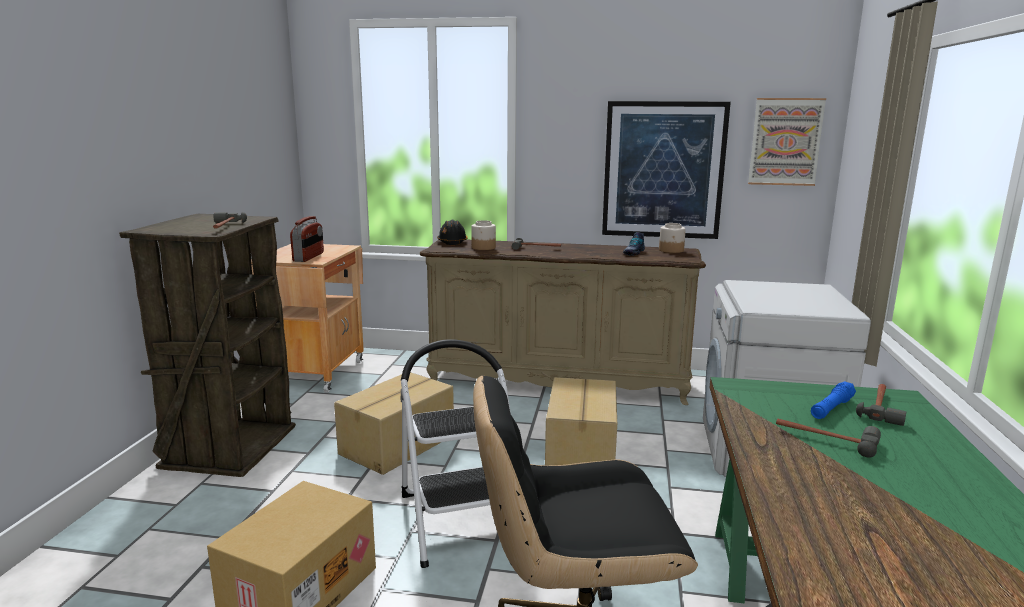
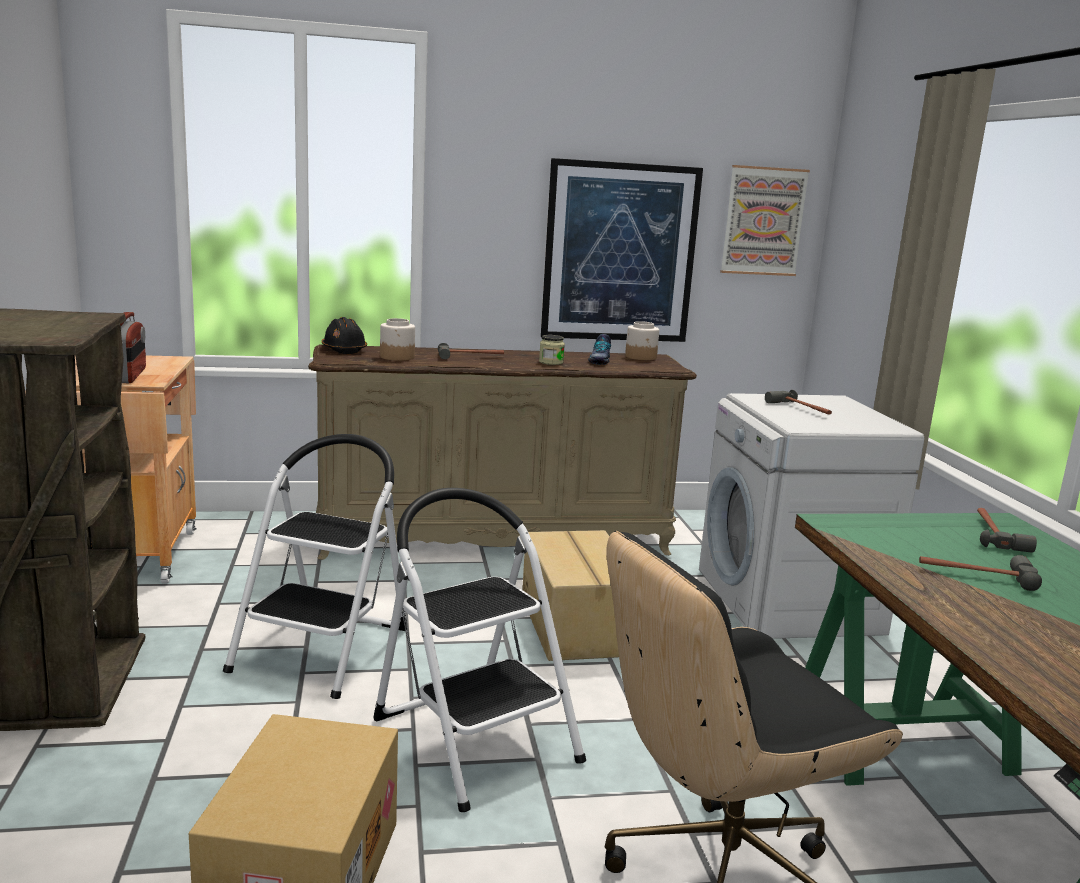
camera: 20 degrees left, 0 degrees up
(223, 226) = (63, 329): hammer -> hammer (801, 409)
(399, 445) = (325, 648): cardboard box -> step ladder
(593, 253) = (551, 362): none -> jar
(831, 408) = (950, 540): blue flashlight -> none

